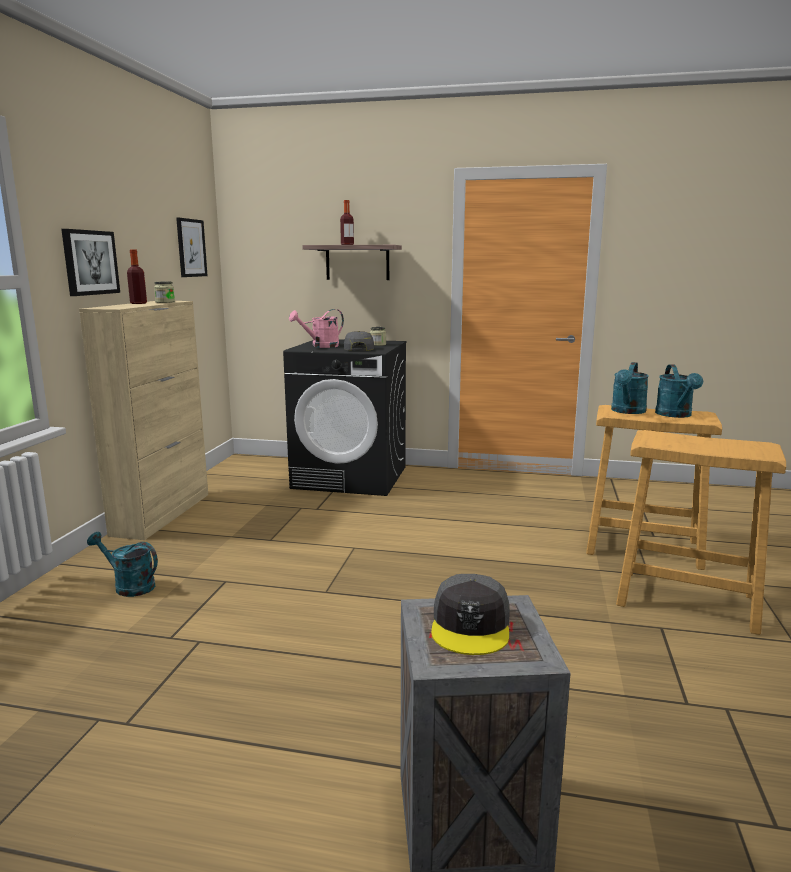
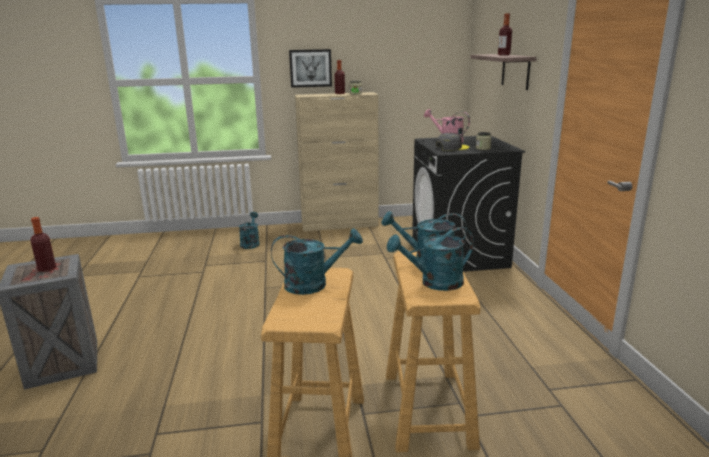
camera: 70 degrees right, 5 degrees up
(191, 248) = (424, 55): picture -> none
(471, 625) = (47, 269): grey cap -> bottle
(679, 441) = (314, 284): none -> turquoise watering can

